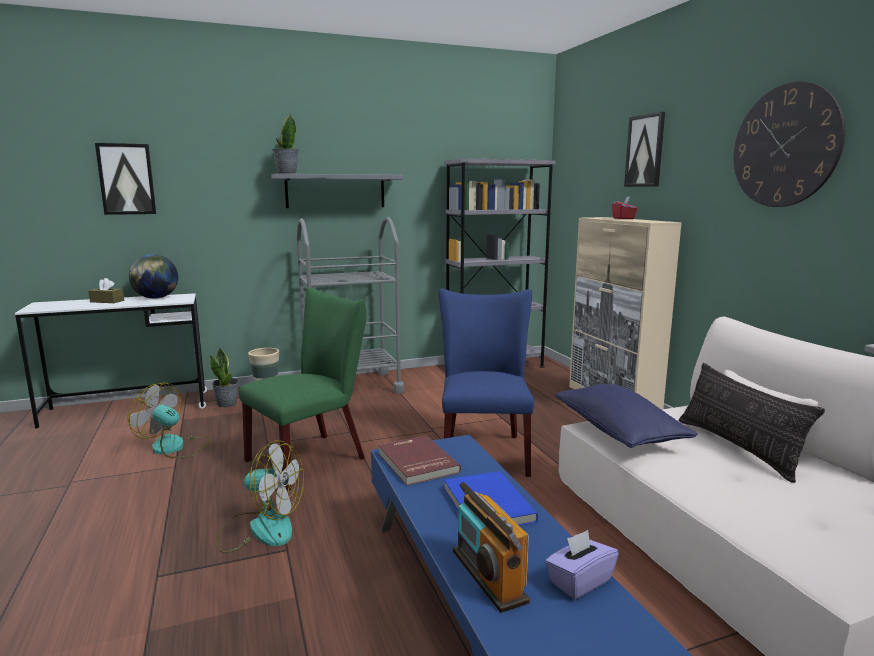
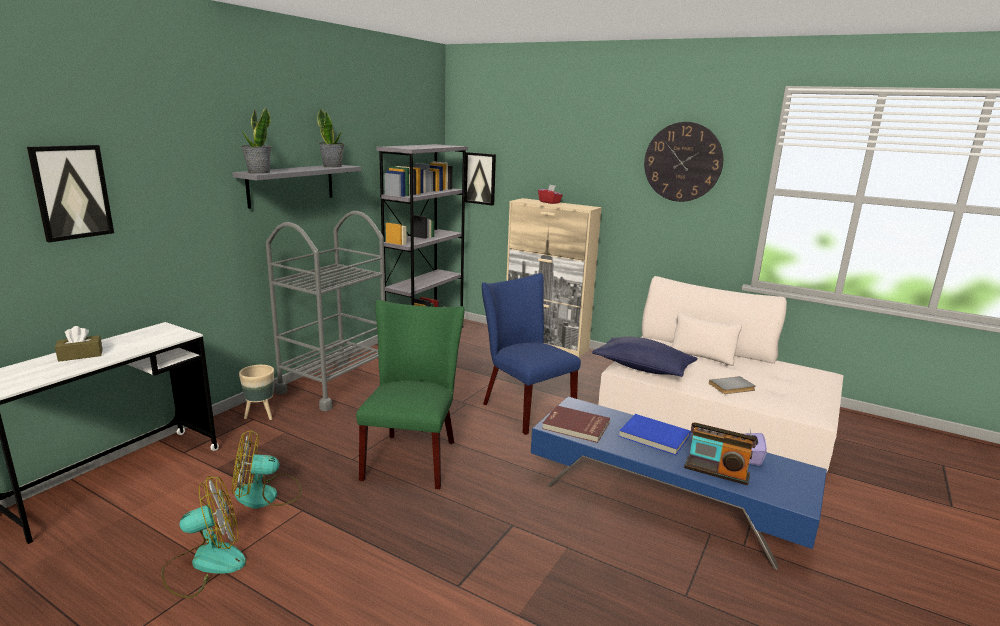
camera: 40 degrees left, 5 degrees up
(156, 298) = (137, 338): globe -> none
(227, 404) = (235, 437): potted plant -> potted plant (332, 166)
(260, 528) = (469, 521): fan -> fan (205, 563)
(645, 151) = (560, 148): picture -> picture (480, 178)
(722, 490) = (732, 387): none -> grey book
(737, 447) = (703, 360): pillow -> none

